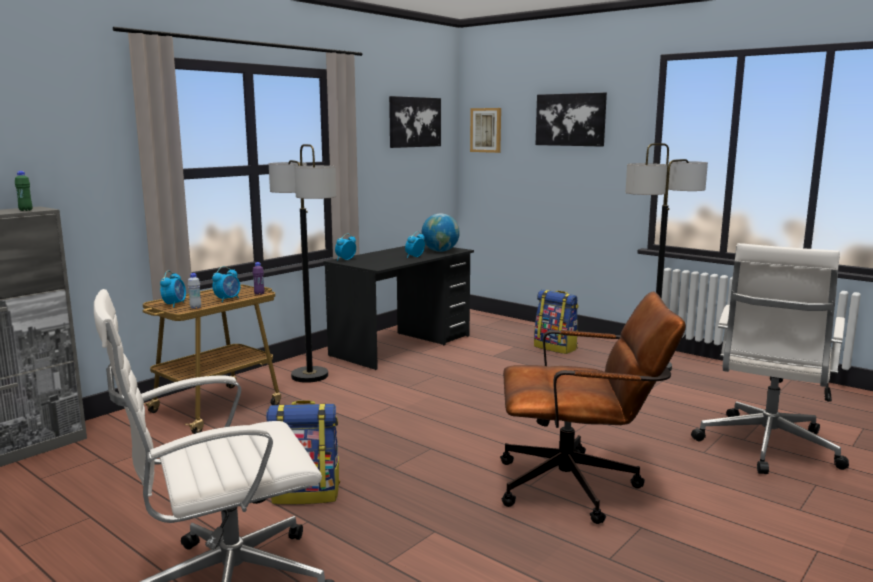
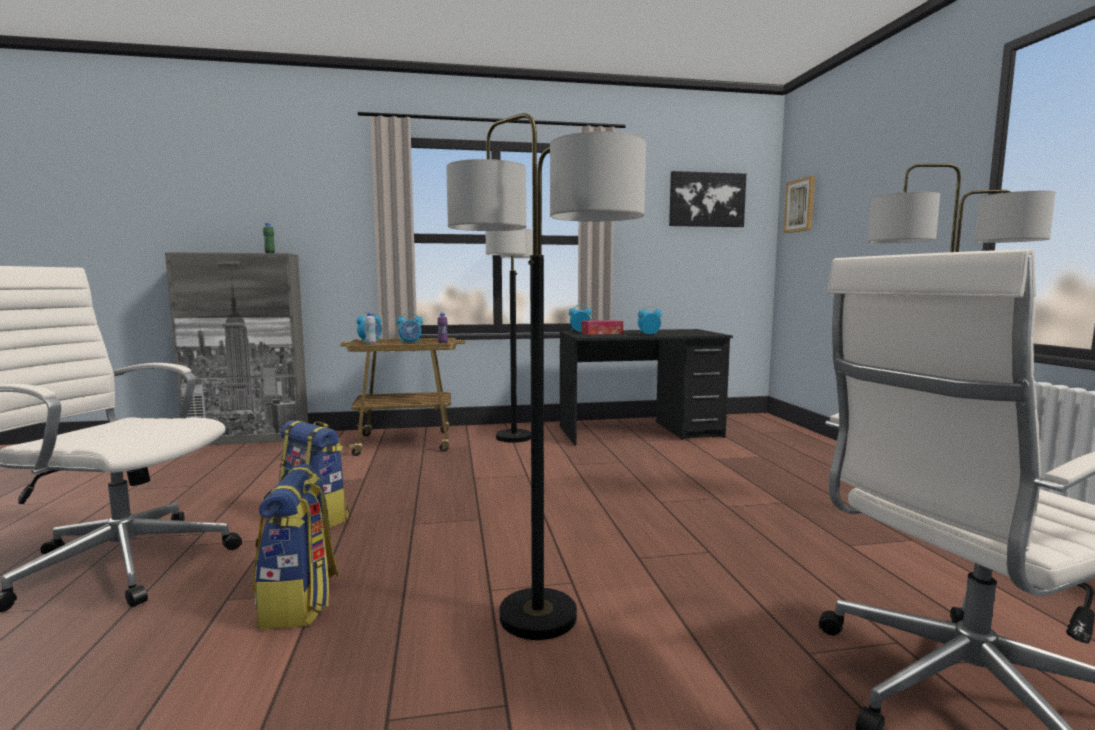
camera: 40 degrees right, 5 degrees down
(374, 260) = (602, 333): none -> tissue box
(440, 251) = (691, 333): globe -> none
(556, 348) = (813, 468): backpack -> backpack (300, 603)
(570, 119) = (884, 173): picture -> none
(580, 487) = (538, 617): brown office chair -> floor lamp

